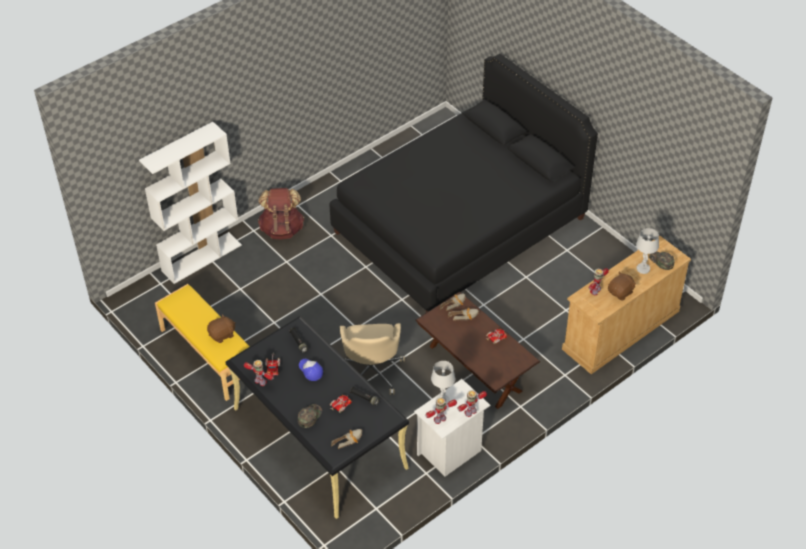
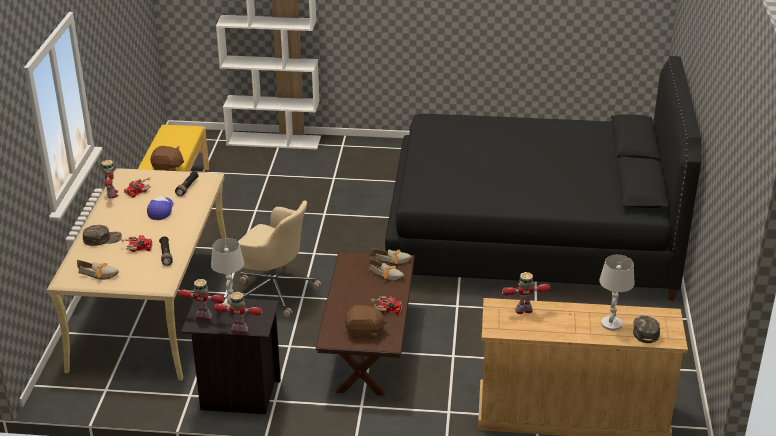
camera: 45 degrees right, 15 degrees down
(282, 229) = (366, 156): brown backpack -> none
(319, 437) = (153, 307): black desk -> beige desk
(371, 371) = (273, 290): beige office chair -> beige office chair turned 105 degrees counterclockwise
(450, 452) = (237, 395): white nightstand -> black nightstand
(620, 292) = (550, 328): brown plush toy -> brown plush toy (364, 332)

